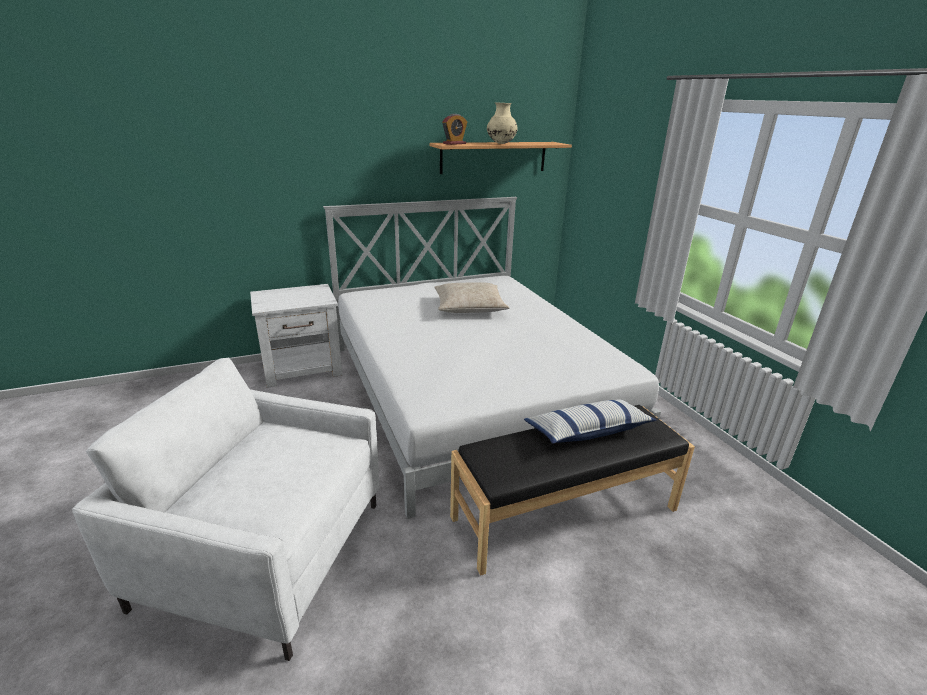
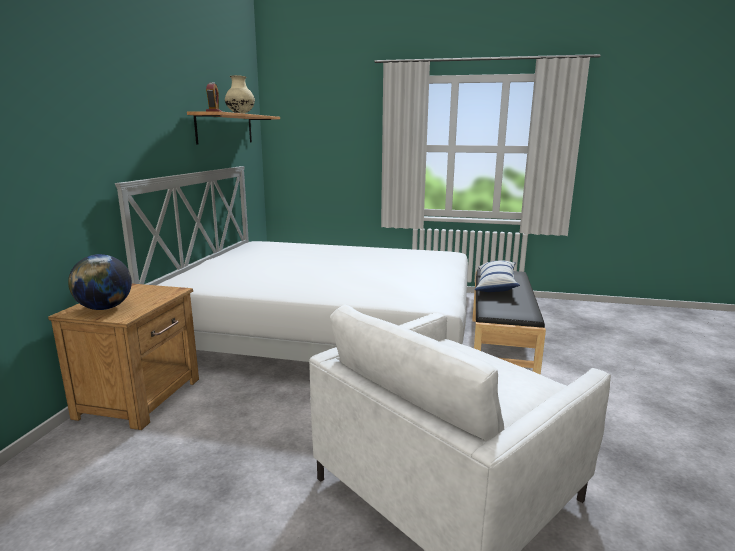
camera: 55 degrees left, 10 degrees down
(273, 297) = (104, 308): none -> globe
(303, 368) = (141, 397): white nightstand -> brown nightstand
(469, 307) = (291, 260): beige pillow -> none

